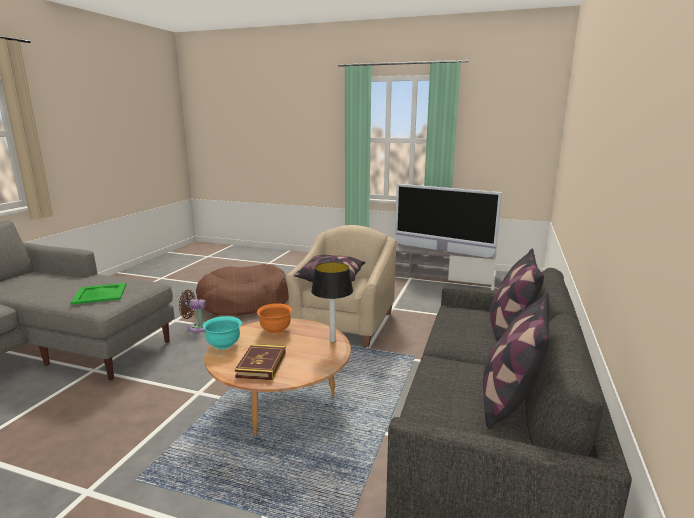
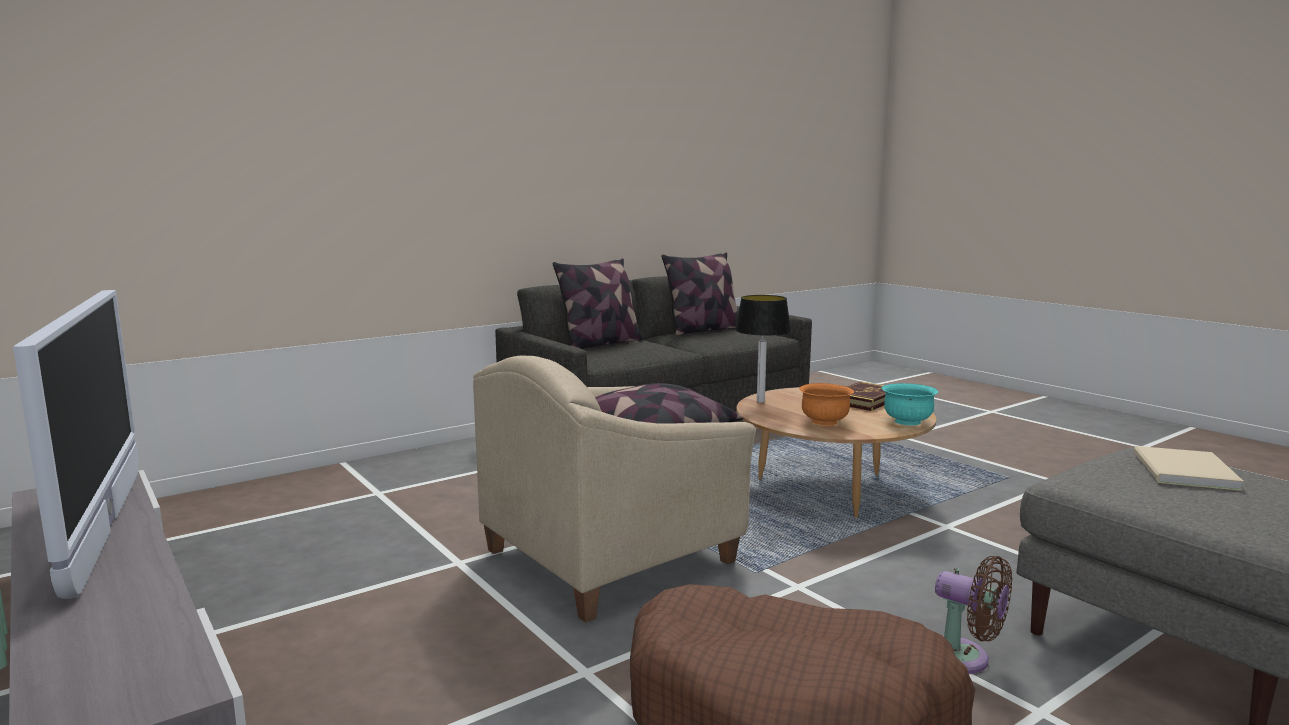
camera: 145 degrees left, 5 degrees down
(100, 294) = (1182, 472): green tray -> beige book

